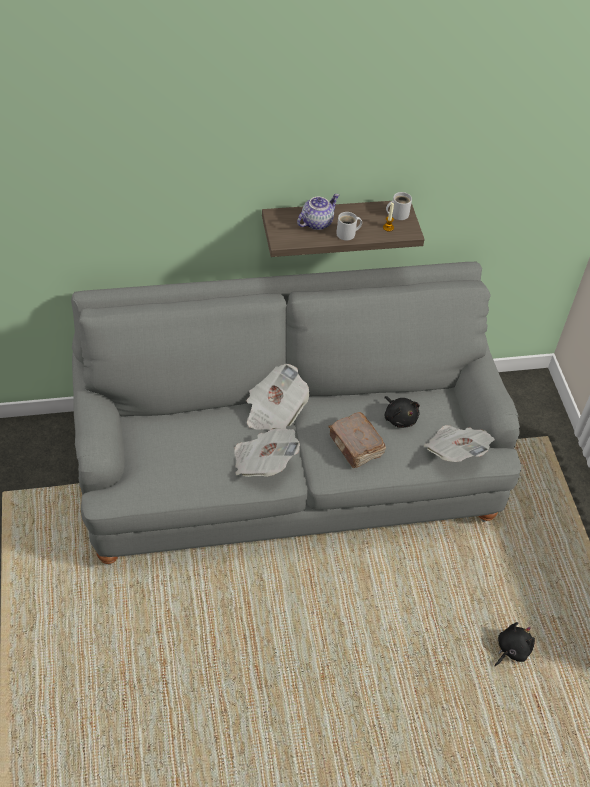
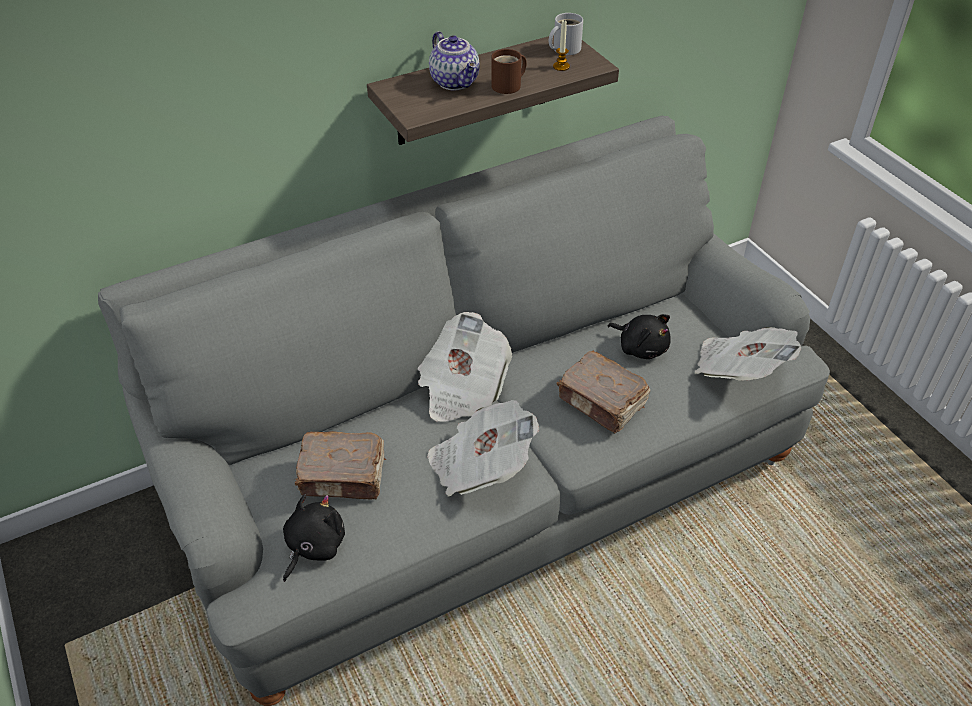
camera: 15 degrees left, 5 degrees down
(181, 444) = (343, 476): none -> brown book
(316, 222) = (456, 82): teapot -> teapot turned 120 degrees clockwise
(348, 234) = (509, 86): white mug -> brown mug
(511, 650) = (899, 628): black plush toy -> black plush toy (313, 546)

